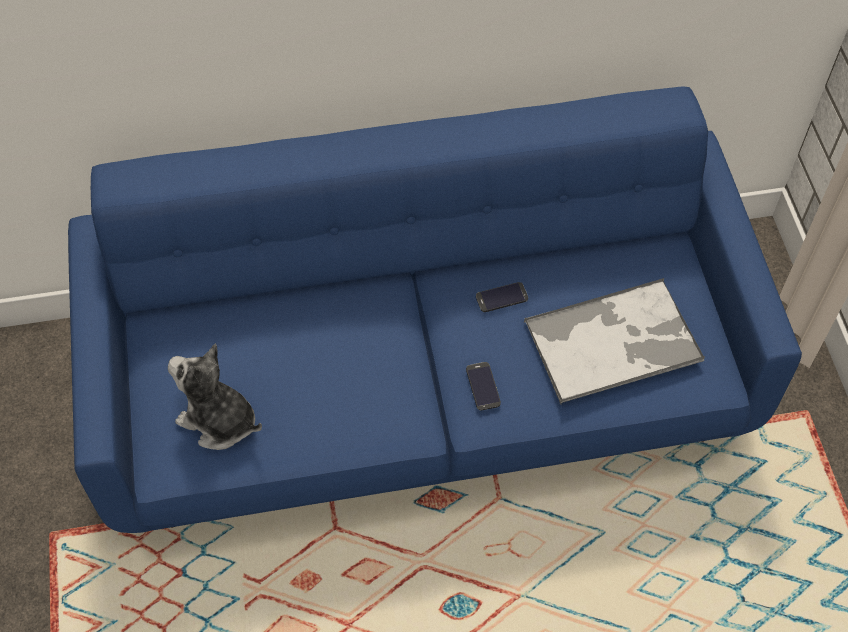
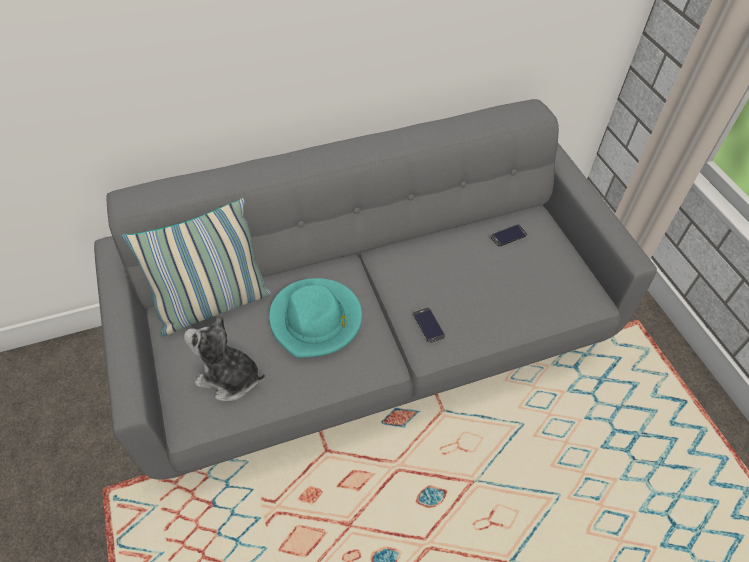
camera: 10 degrees left, 5 degrees down
(210, 321) = (213, 305): none -> pillow
(338, 360) = (316, 320): none -> turquoise hat
(425, 388) = (373, 339): blue sofa -> grey sofa
(501, 297) = (428, 261): phone -> phone (508, 235)
(614, 341) = (516, 280): tray -> none

